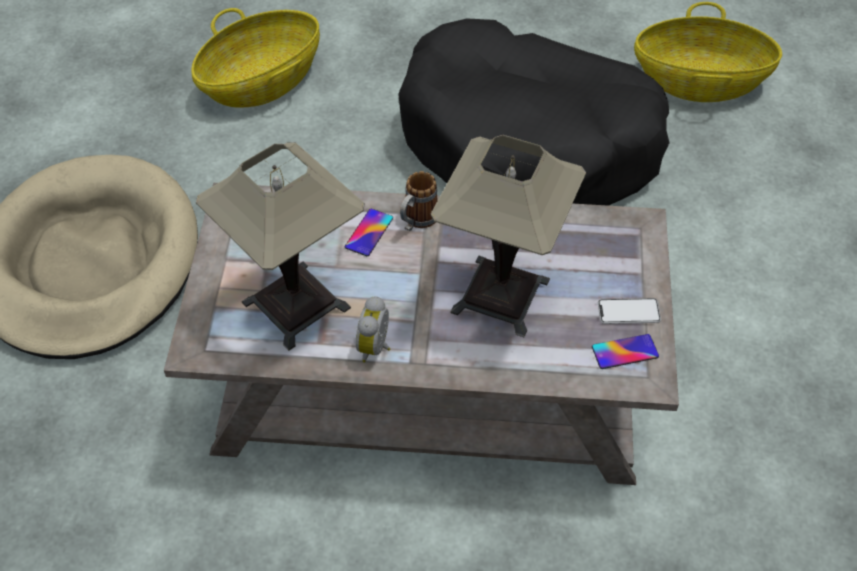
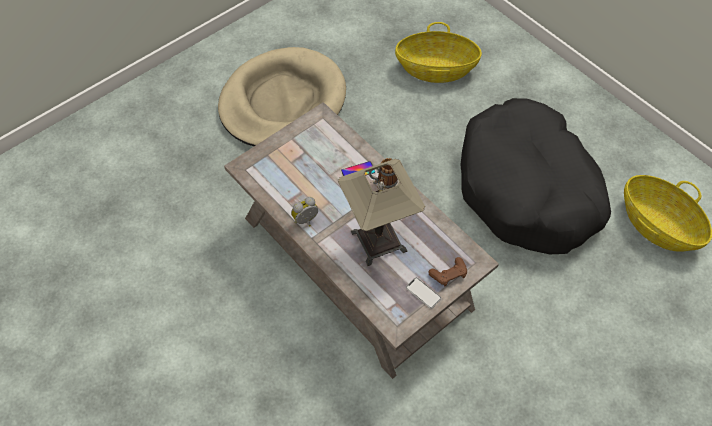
camera: 45 degrees right, 5 degrees up
(296, 305) = (296, 178): table lamp -> none
(625, 352) = (400, 307): phone -> none
(629, 266) = (448, 274): none -> brown game controller

